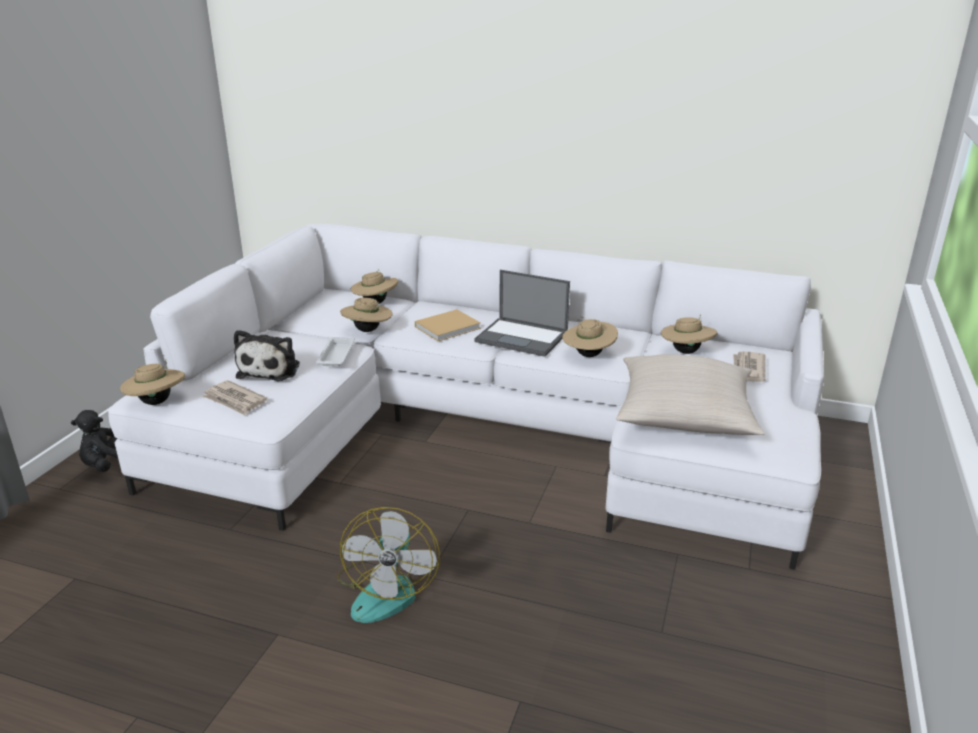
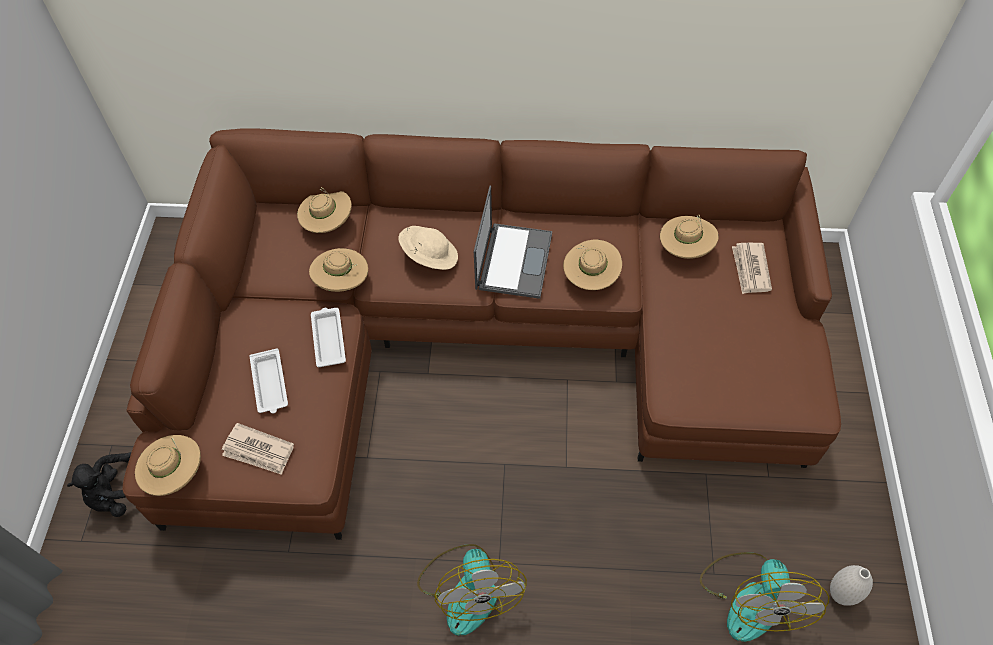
camera: 15 degrees left, 30 degrees up
(271, 369) = (270, 384): plush toy -> white tray
(449, 327) = (429, 256): beige book -> beige hat
(481, 430) = (478, 341): white sofa -> brown sofa
(523, 337) = (514, 260): laptop -> laptop turned 90 degrees counterclockwise
(684, 415) = (709, 364): beige pillow -> none
(700, 660) = (751, 597): none -> fan
(813, 682) = (840, 595): none -> white vase

